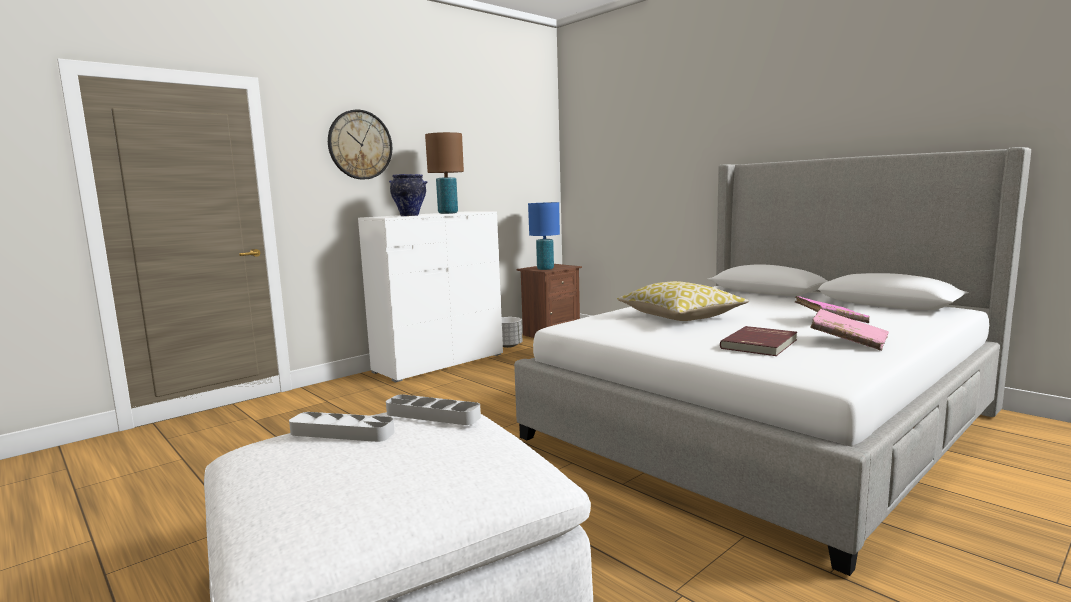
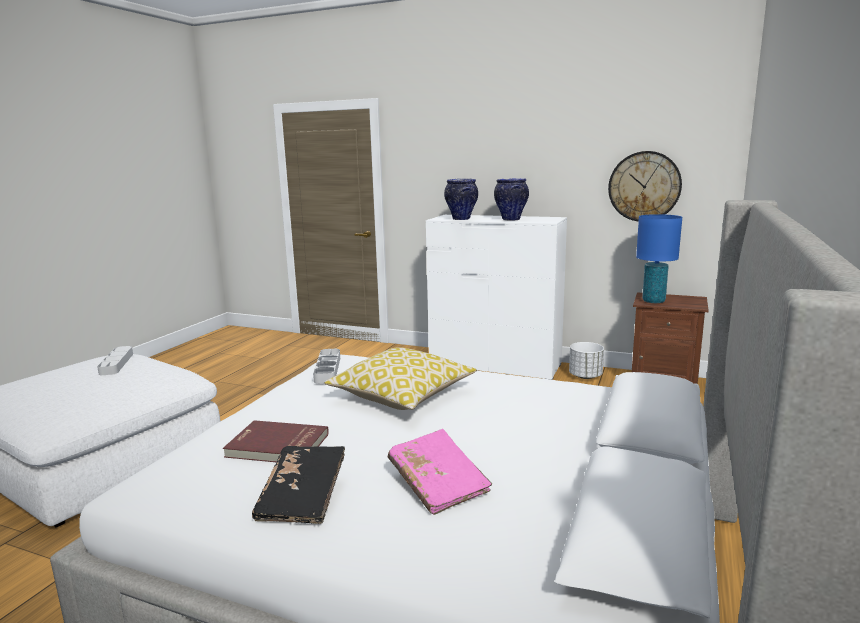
camera: 65 degrees right, 5 degrees up
(360, 145) = (456, 147): wall clock -> wall clock (644, 186)
(433, 415) = (145, 376): grey tray -> grey tray (327, 369)
(447, 213) = (510, 219): brown table lamp -> vase
(848, 341) = (303, 498): pink book -> black book

